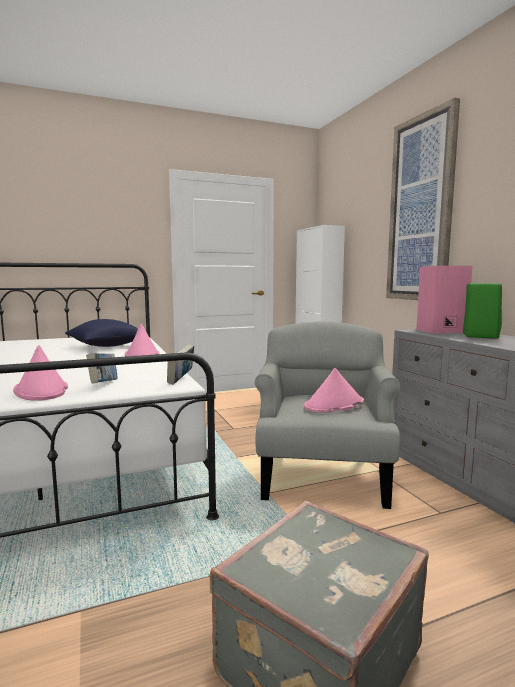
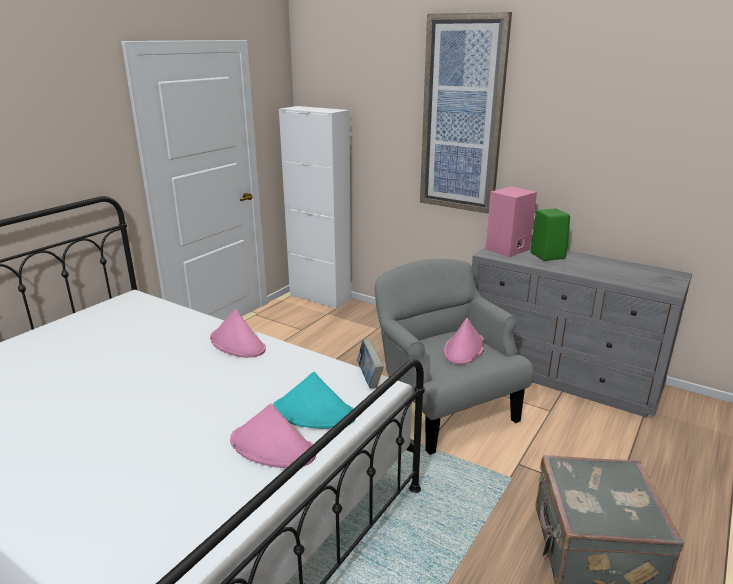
camera: 35 degrees left, 15 degrees up
(103, 384) = (314, 413): book -> turquoise hat
(106, 346) = (148, 336): blue pillow -> none

